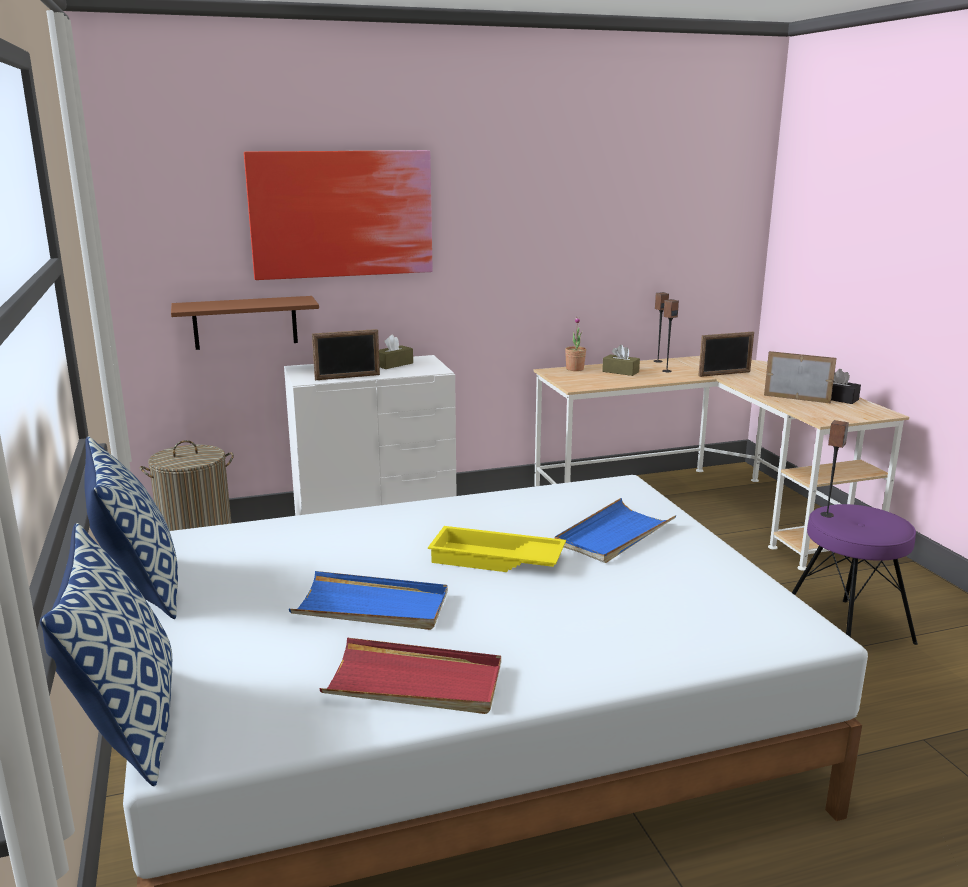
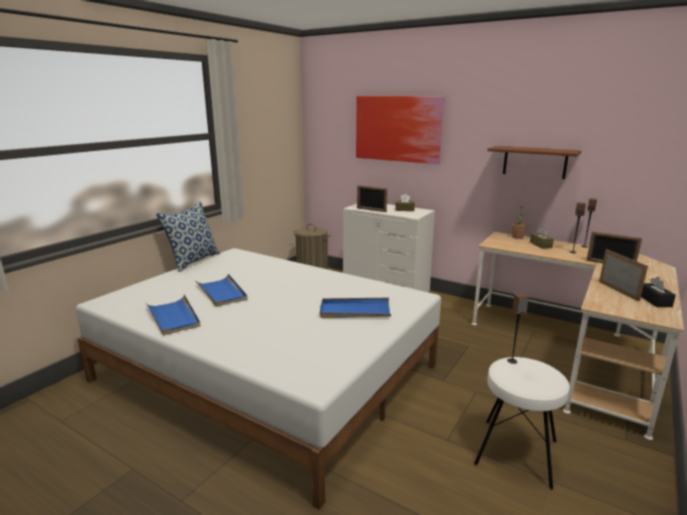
camera: 50 degrees right, 0 degrees up
(127, 726) = (110, 290): pillow -> none
(245, 322) = (352, 177): brown shelf -> brown shelf (534, 162)
(415, 683) = (173, 317): red tray -> blue tray
(495, 560) = (290, 298): yellow tray -> none
(844, 631) = (516, 452): purple stool -> white stool

